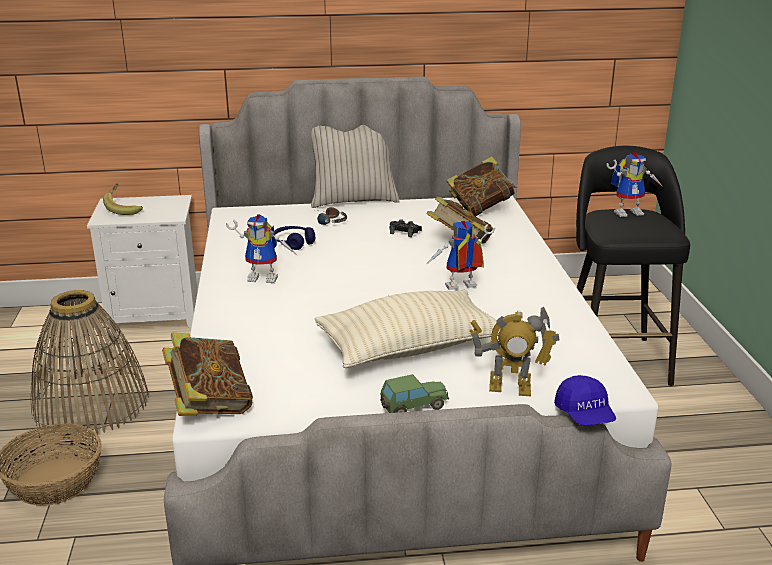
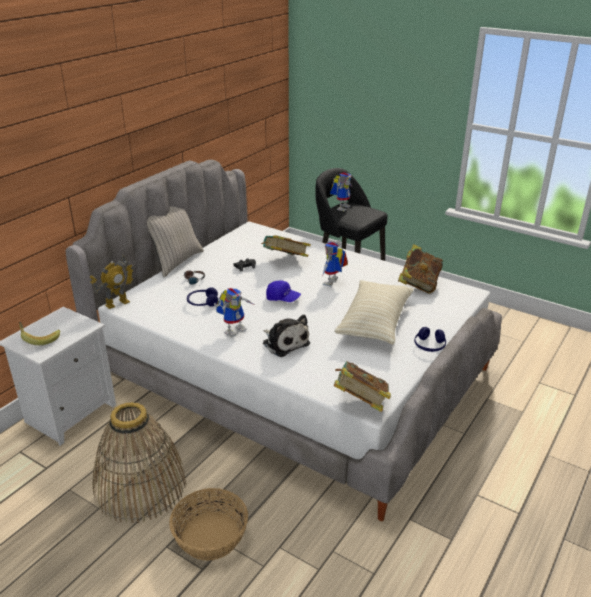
camera: 50 degrees left, 5 degrees up
(278, 312) = (284, 342): none -> plush toy
(413, 406) = (429, 346): toy car -> blue headphones
(480, 209) = (252, 236): book -> book (419, 284)
(510, 388) = (441, 315): toy robot -> toy robot (117, 303)
(584, 415) = (483, 309): blue cap -> blue cap (283, 298)

